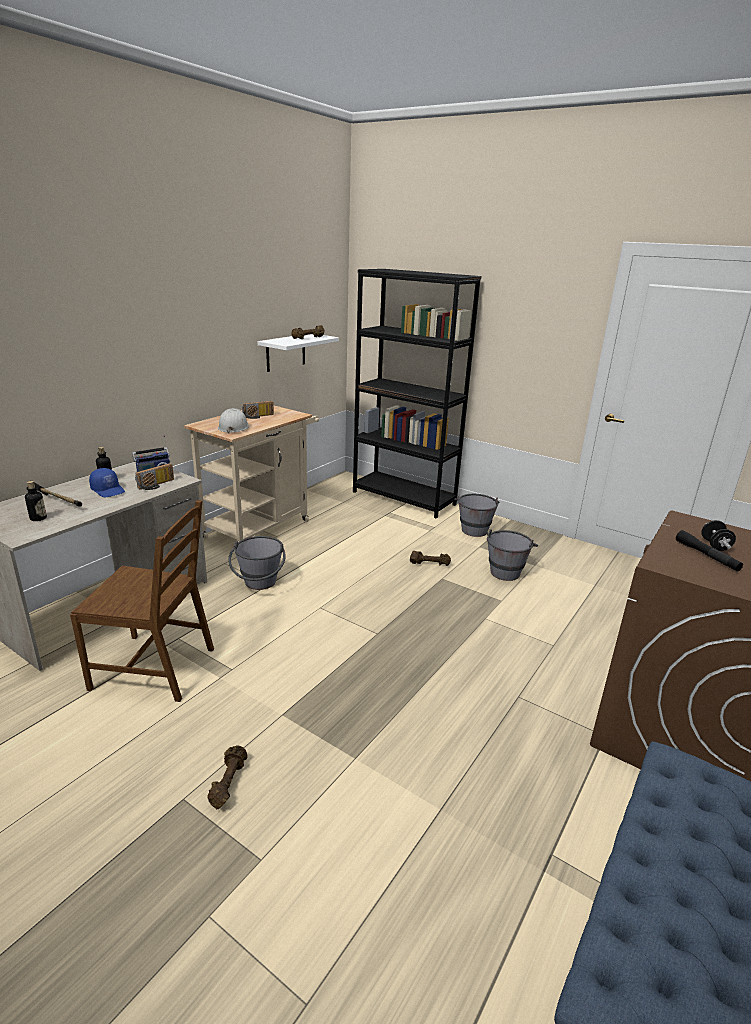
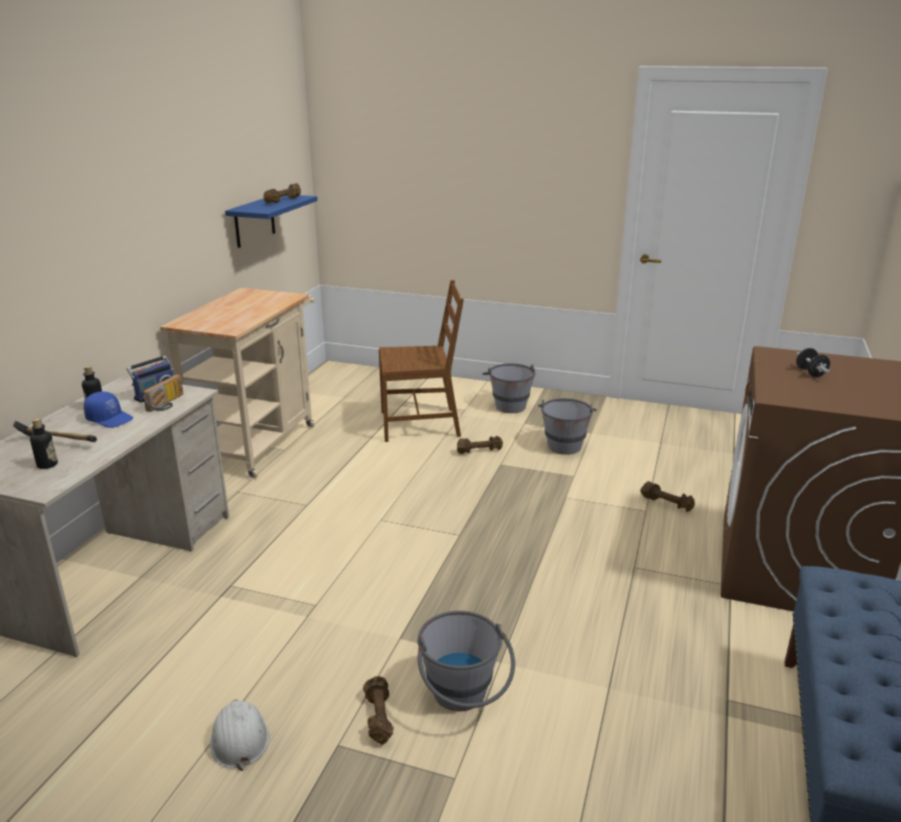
camera: 15 degrees left, 0 degrees up
(155, 667) = (222, 622): brown chair -> brown chair (420, 424)
(233, 427) = (225, 321): white hard hat -> white hard hat (239, 738)
(258, 416) = (246, 304): radio -> none
(259, 585) = (295, 509): grey bucket -> grey bucket (463, 700)
(286, 352) = (254, 221): white shelf -> blue shelf
(404, 498) = (413, 382): black bookcase -> none
(576, 642) = (667, 503): none -> brown dumbbell
(706, 556) = (809, 383): black flashlight -> none

